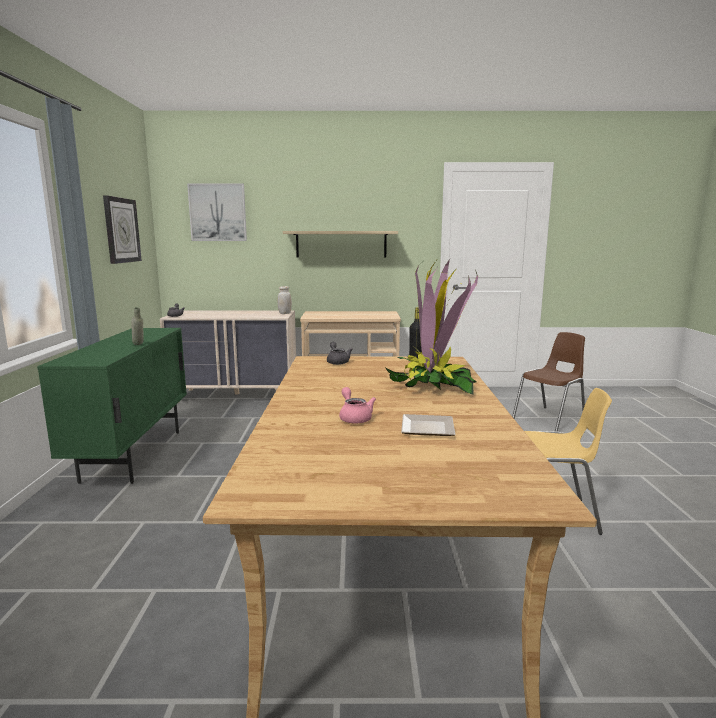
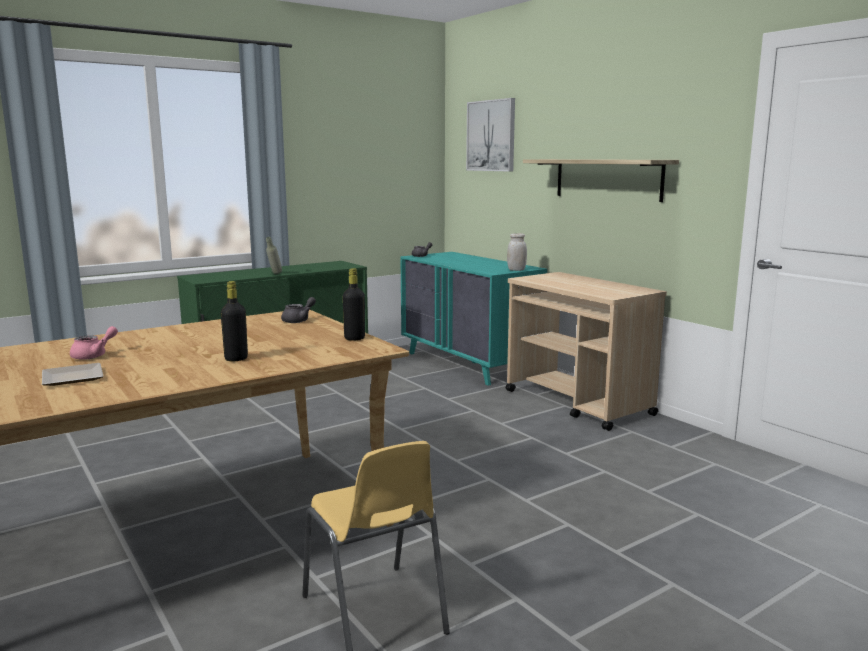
camera: 55 degrees right, 0 degrees up
(121, 230) = (370, 159): wall clock -> none
(236, 395) = (468, 364): beige dresser -> turquoise dresser
(431, 385) = (236, 359): potted plant -> black bottle
(550, 419) = (765, 551): brown chair -> none

